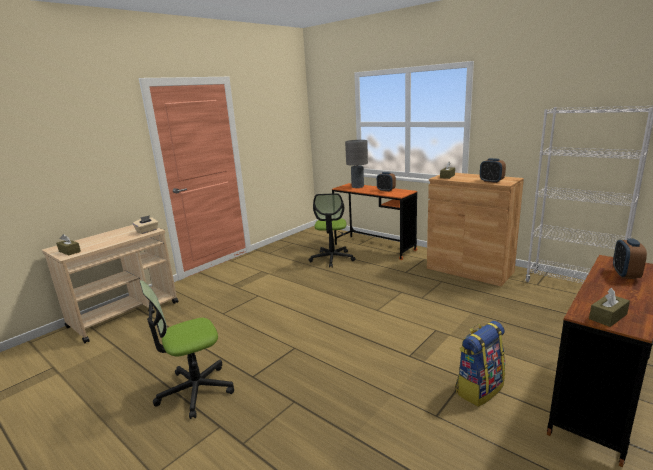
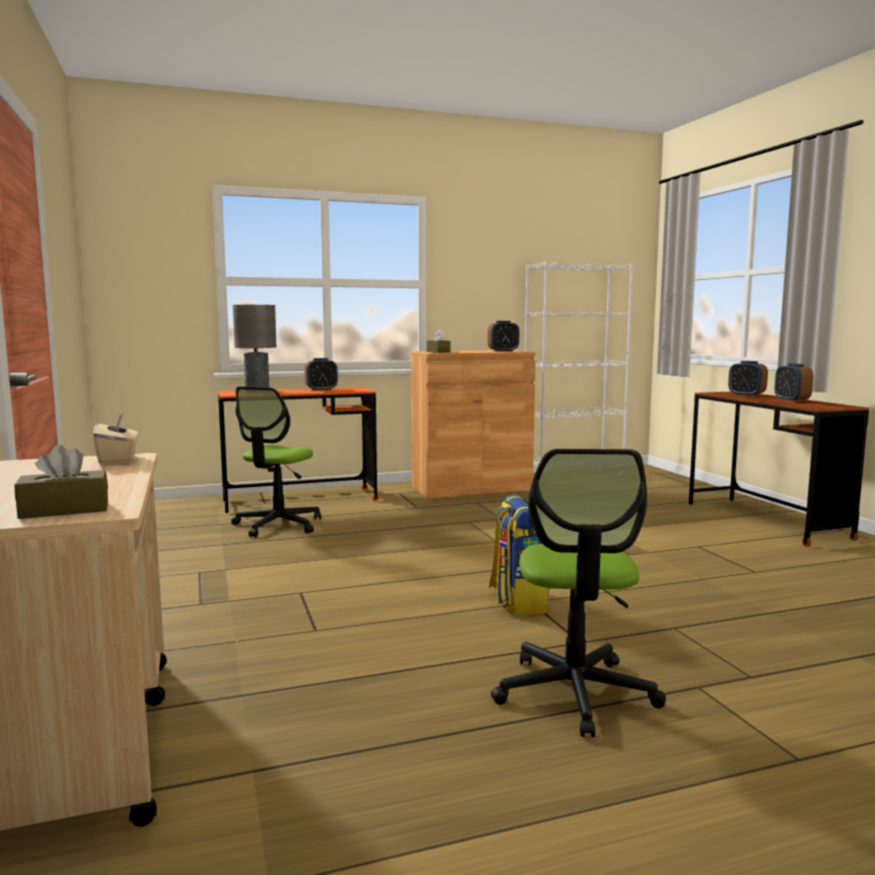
camera: 60 degrees left, 10 degrees down
(332, 259) = (278, 525): office chair -> office chair turned 75 degrees clockwise
(478, 389) = (721, 547): backpack -> backpack (517, 601)
(608, 316) = (823, 405): brown tissue box -> none
(625, 298) = (791, 400): none -> alarm clock

